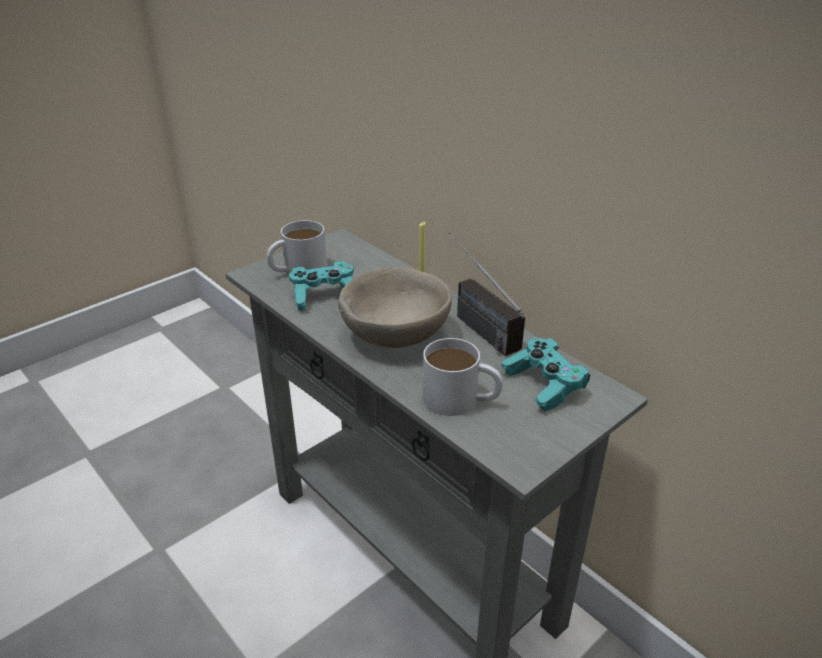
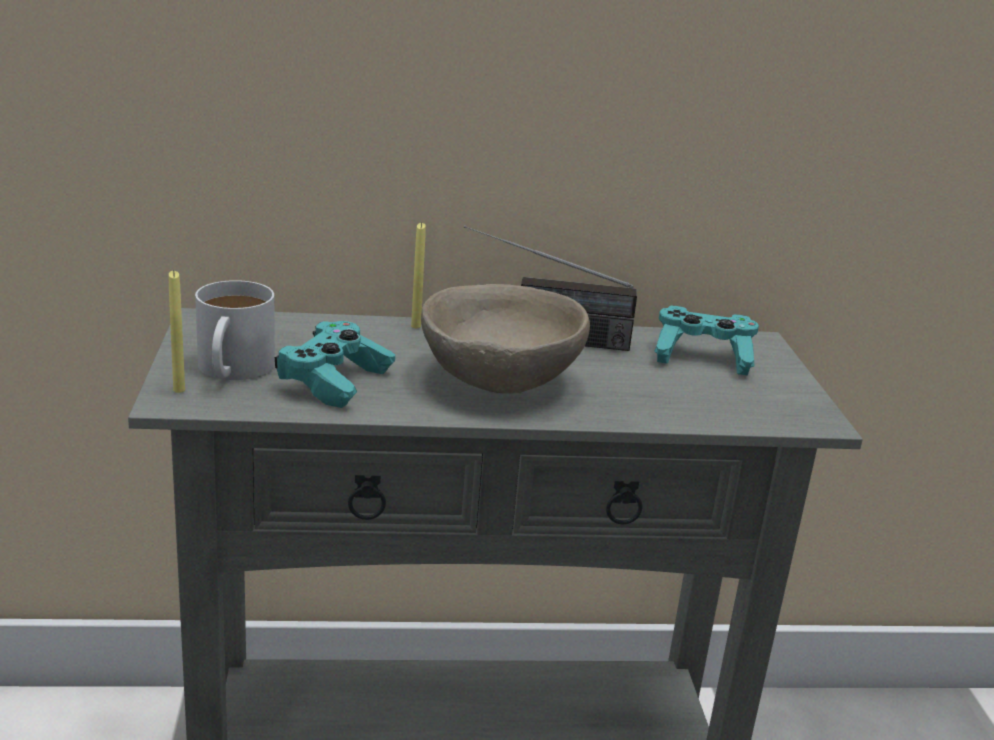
camera: 55 degrees left, 10 degrees down
(262, 269) = (179, 390): none -> yellow candle
(461, 400) = (677, 401): white mug -> none

